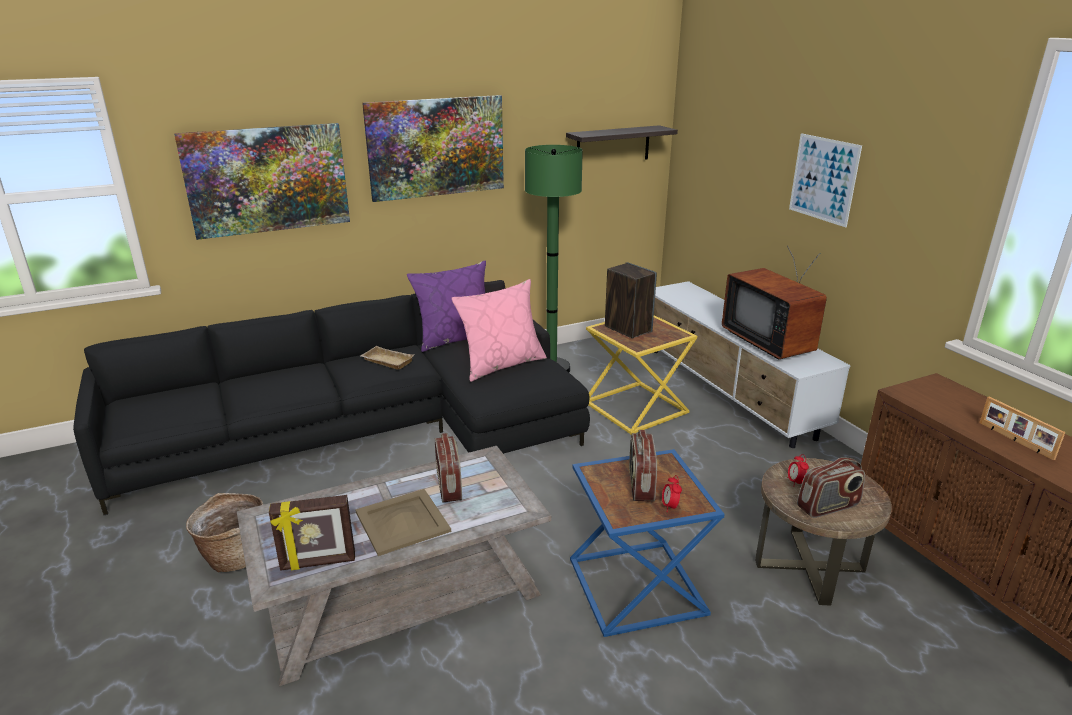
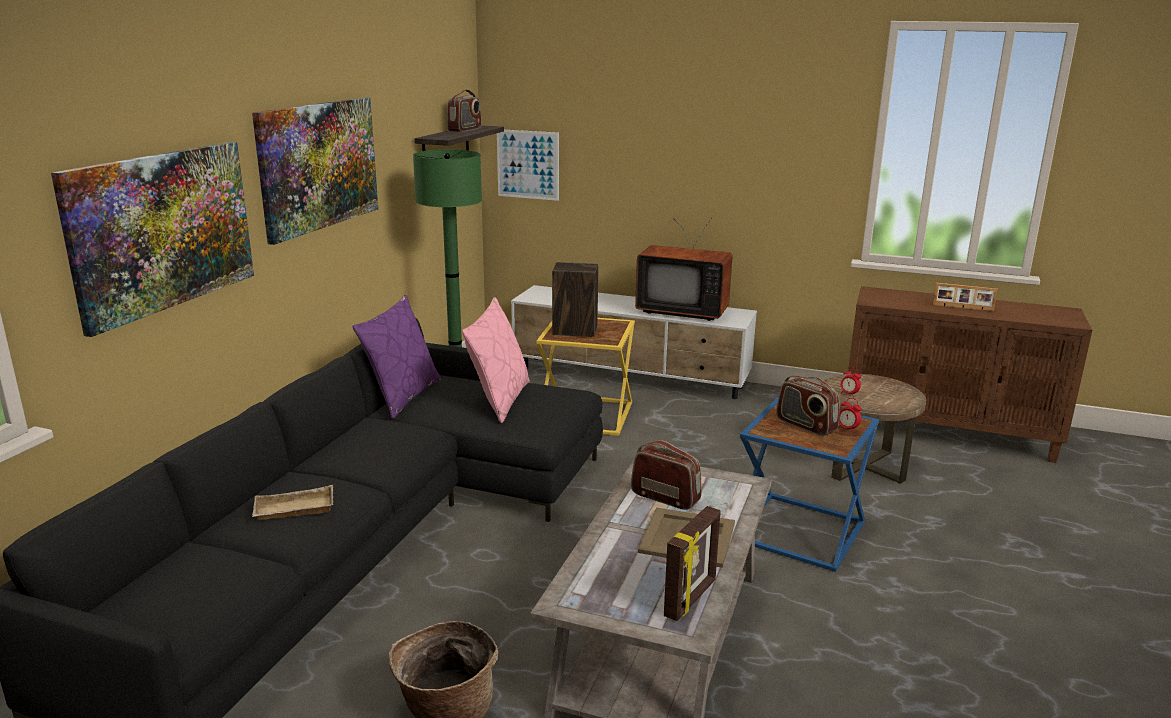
camera: 45 degrees left, 5 degrees down
(386, 361) = (381, 438): beige tray -> beige tray (293, 510)
(823, 179) = (698, 152): picture -> picture (528, 164)
(828, 507) = (888, 400): radio -> radio (465, 129)

